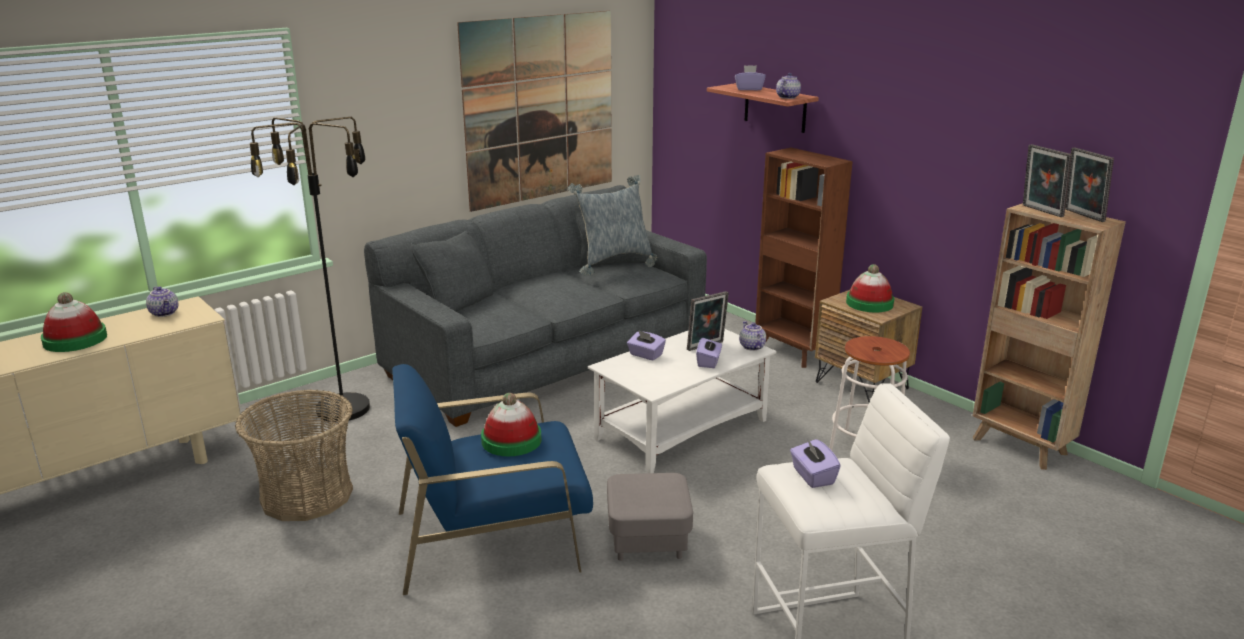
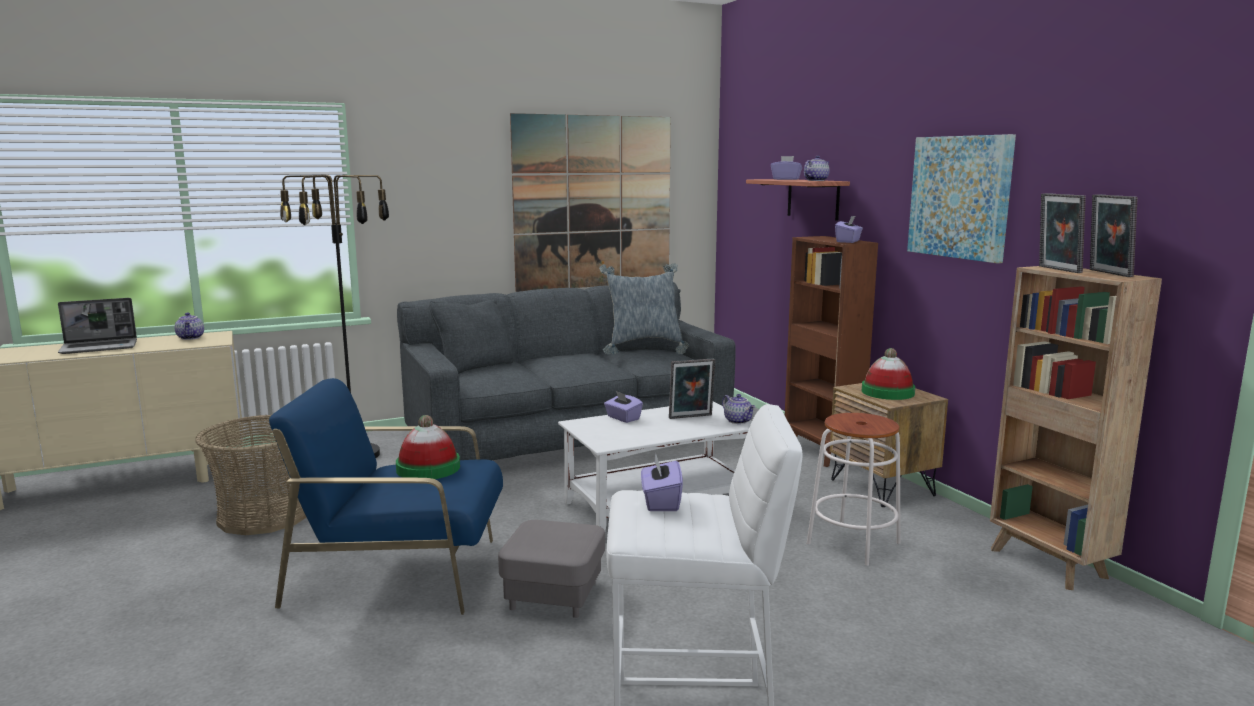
camera: 15 degrees right, 10 degrees down
(75, 340) = (100, 347): hat -> laptop
(709, 362) = (683, 428): purple tissue box -> purple tissue box (848, 241)
(751, 347) = (738, 421): teapot -> teapot turned 150 degrees clockwise
(938, 128) = (960, 197): none -> picture

